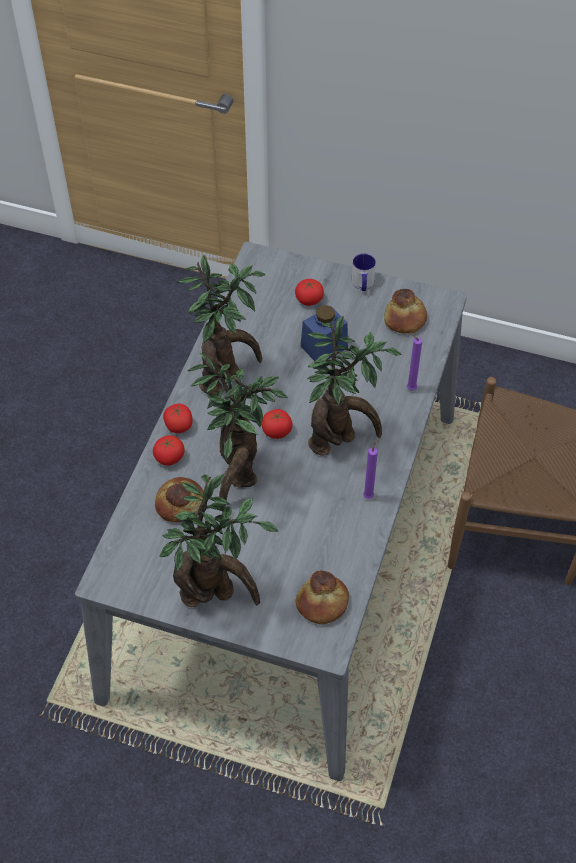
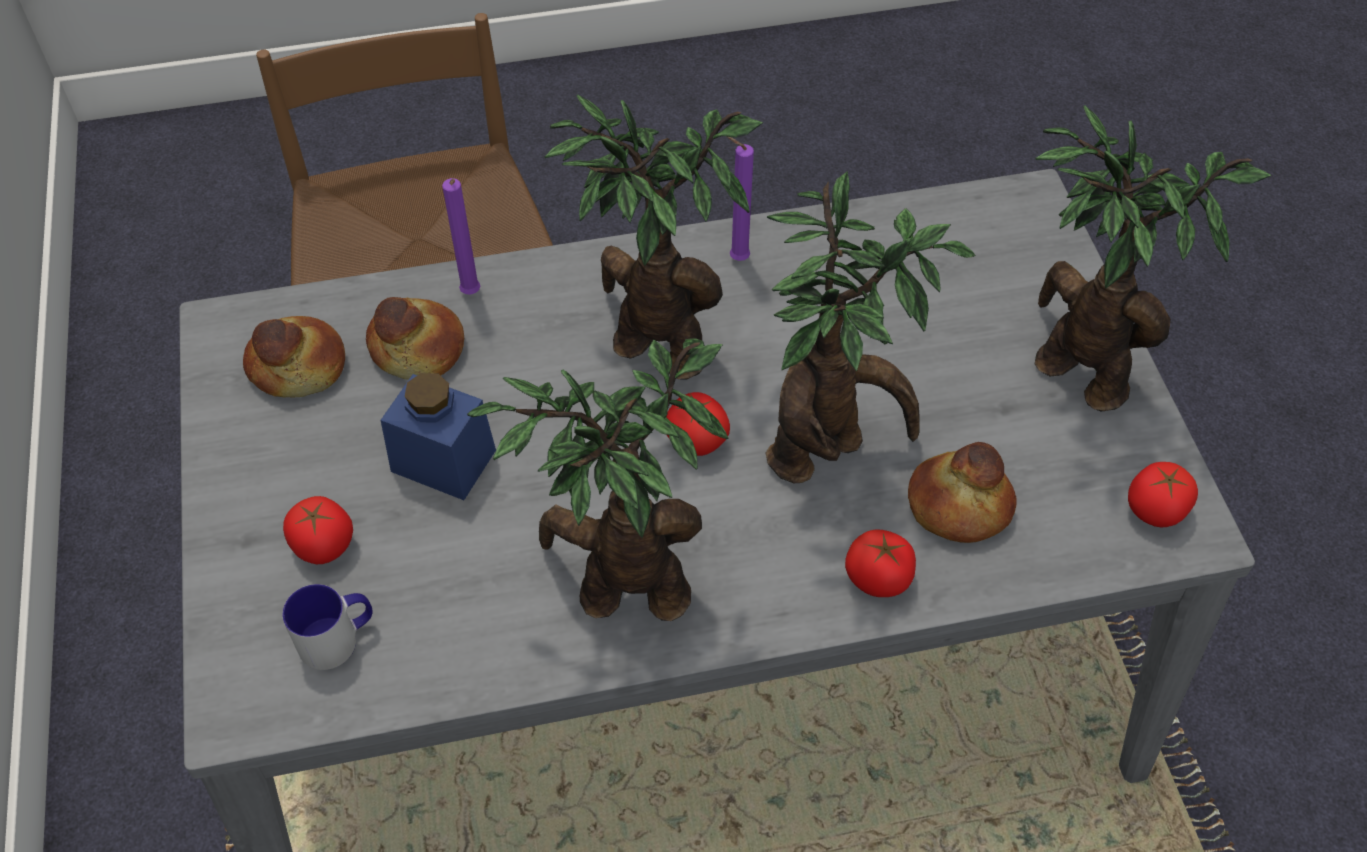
camera: 120 degrees left, 0 degrees up
(179, 426) = (796, 603): tomato -> tomato (1155, 509)
(322, 603) = (970, 234): bread -> bread (418, 348)
(362, 284) = (231, 471): mug -> mug (338, 638)

